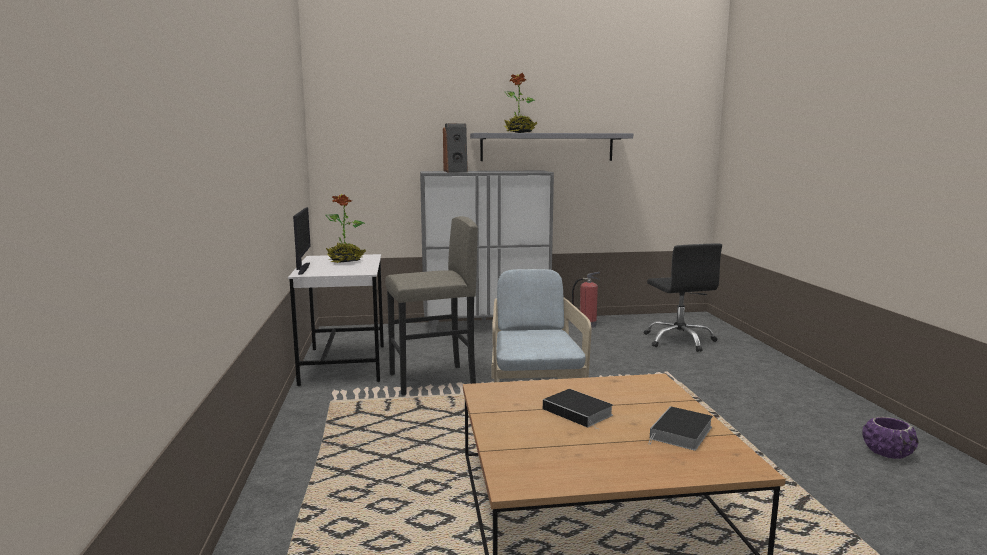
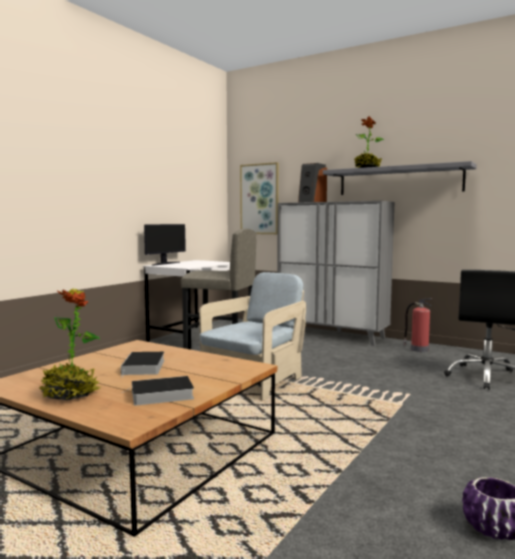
camera: 40 degrees right, 5 degrees down
(346, 261) = (201, 263): potted plant -> potted plant (71, 395)
(364, 163) = (259, 199): none -> picture

